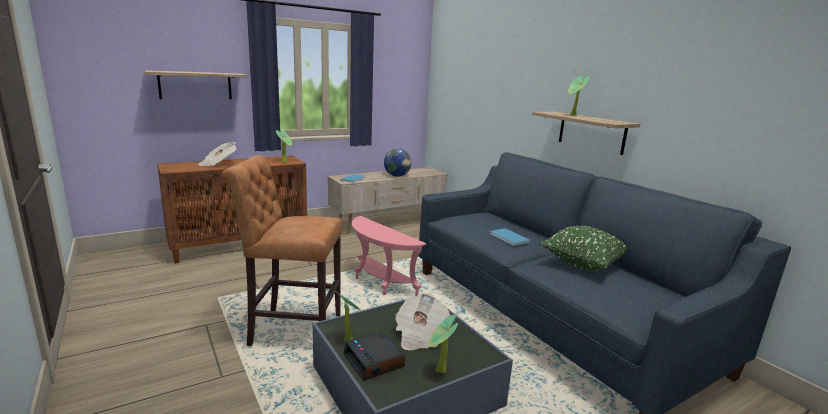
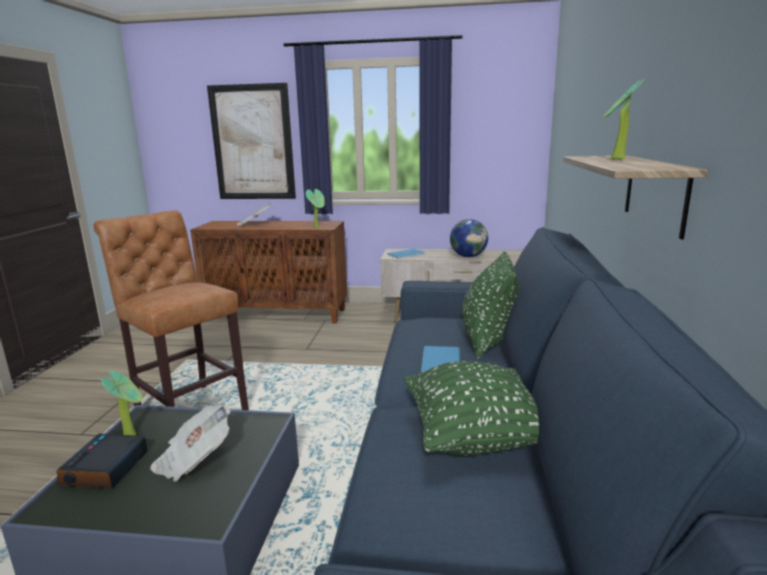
camera: 40 degrees right, 0 degrees up
(195, 85) = (252, 143): shelf -> picture
(379, 283) = (340, 388): pink side table -> none
(439, 372) = (129, 514): potted plant -> none
(505, 223) = (488, 340): none -> green pillow

